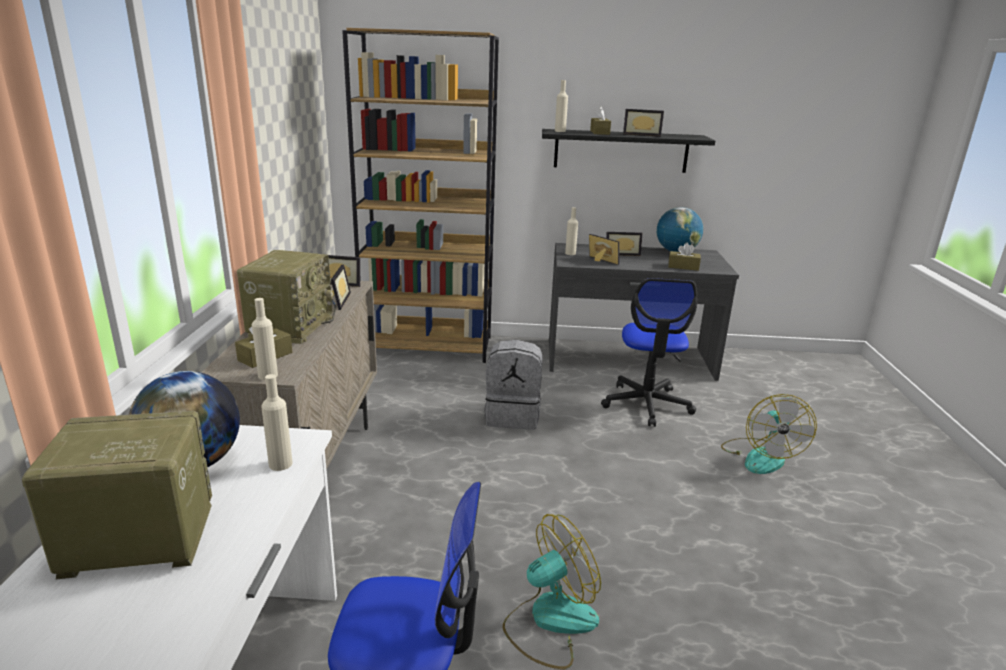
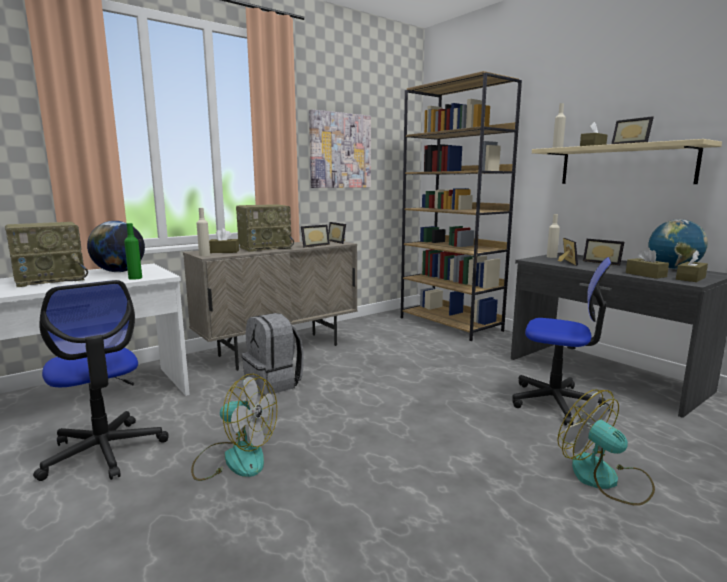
camera: 50 degrees right, 10 degrees down
(136, 541) = (51, 279): radio -> radio turned 105 degrees clockwise
(272, 130) = (340, 150): none -> picture
(280, 464) = (135, 278): beige bottle -> green bottle
(513, 416) = (430, 369): grey backpack -> grey backpack (274, 383)
(621, 151) = (625, 165): black shelf -> beige shelf
(646, 404) = (556, 402): office chair -> office chair turned 120 degrees counterclockwise
(711, 264) = (690, 278): none -> brown tissue box
(761, 456) = (605, 479): fan -> fan turned 90 degrees clockwise

